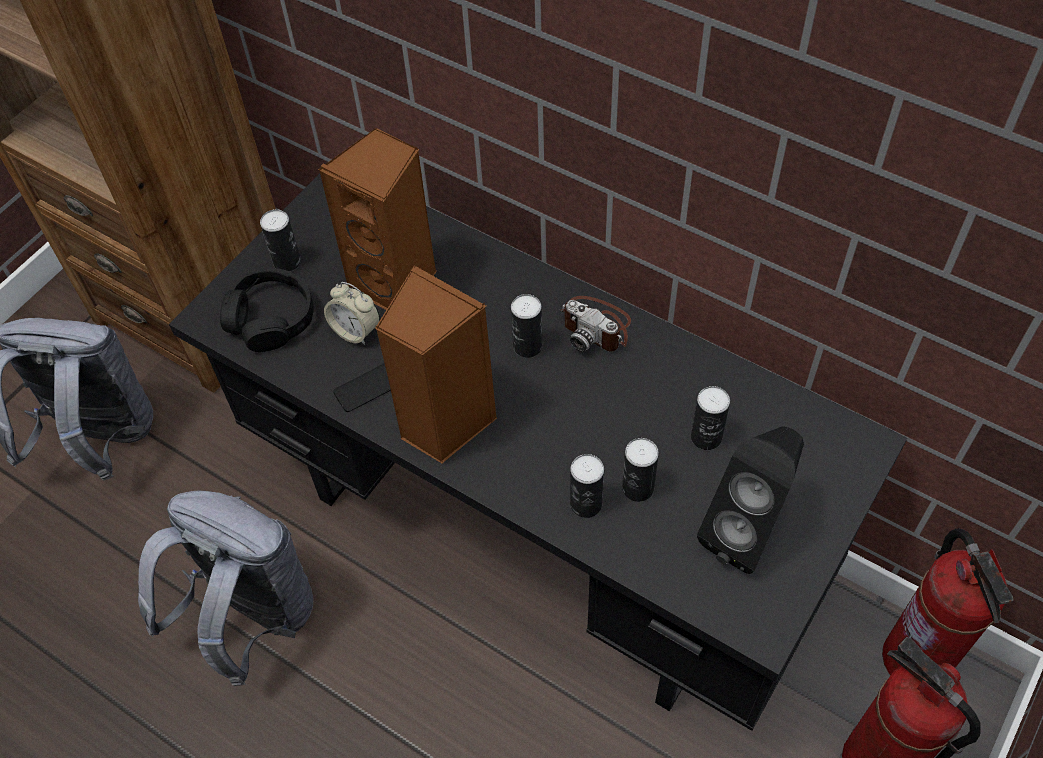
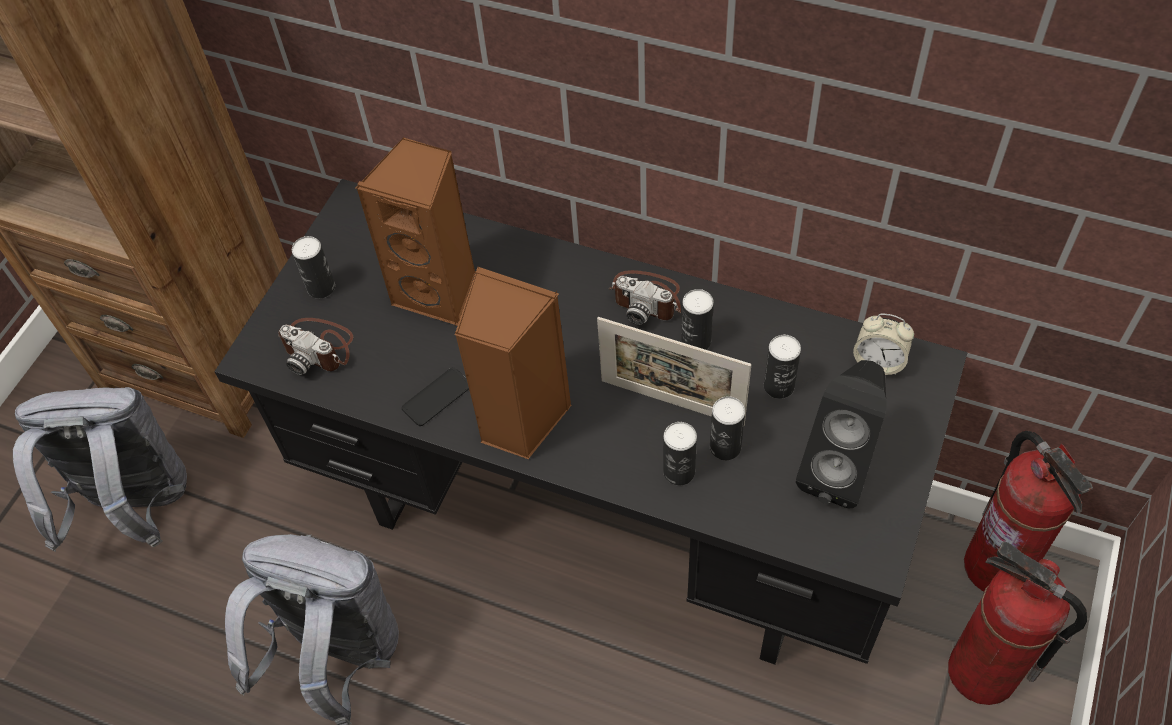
camera: 10 degrees left, 0 degrees up
(271, 318) = (319, 347): black headphones -> camera
(356, 330) = (409, 344): alarm clock -> alarm clock (878, 362)
(527, 346) = (584, 329): can -> can (696, 341)
(595, 434) = (672, 402): none -> picture frame

